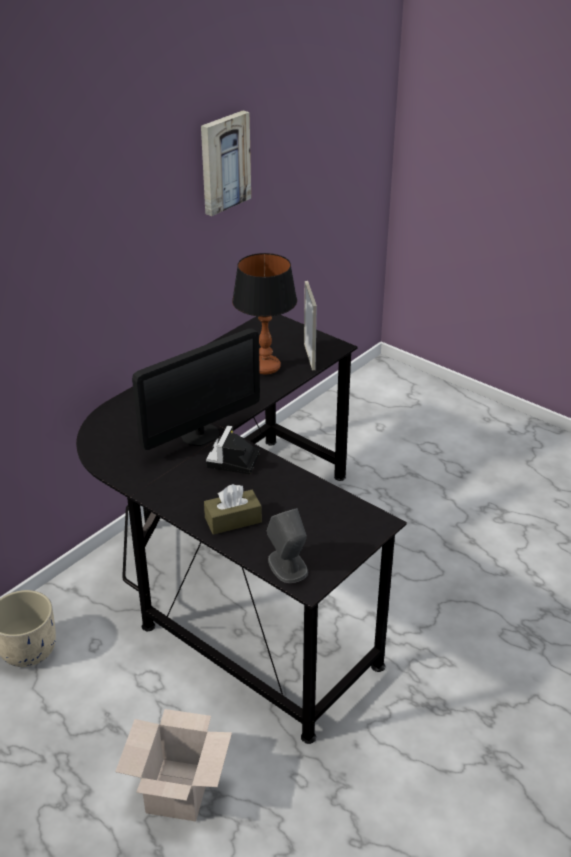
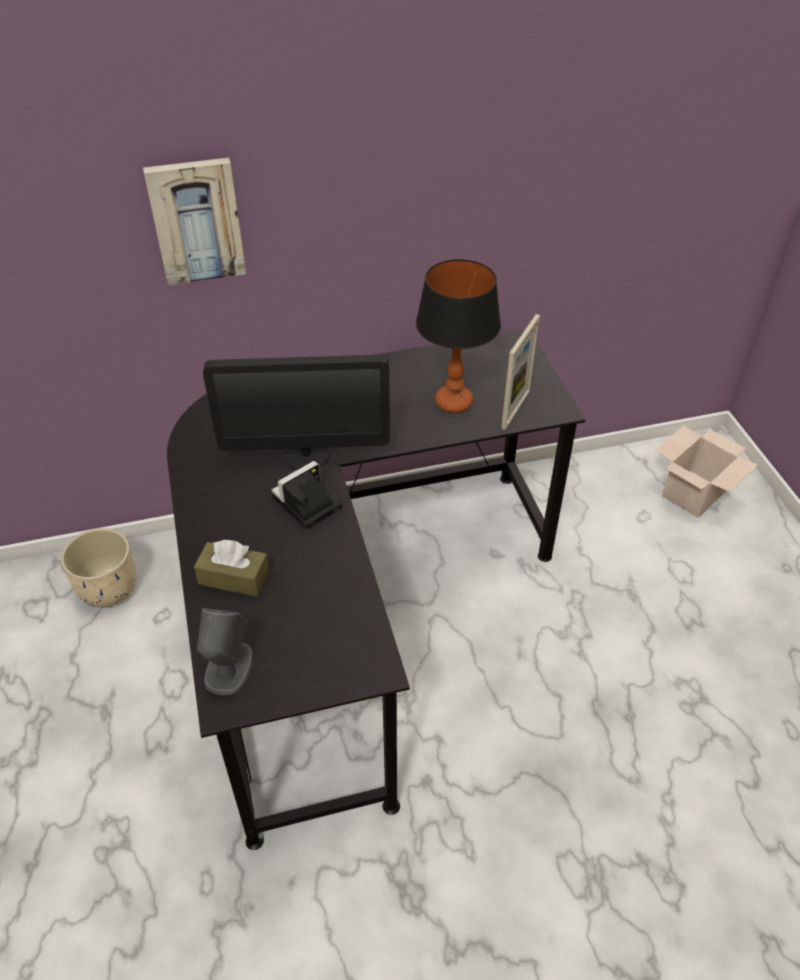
camera: 35 degrees right, 10 degrees up
(178, 788) = (100, 813): cardboard box -> cardboard box (693, 492)
(223, 162) = (481, 127): picture -> picture (196, 220)

